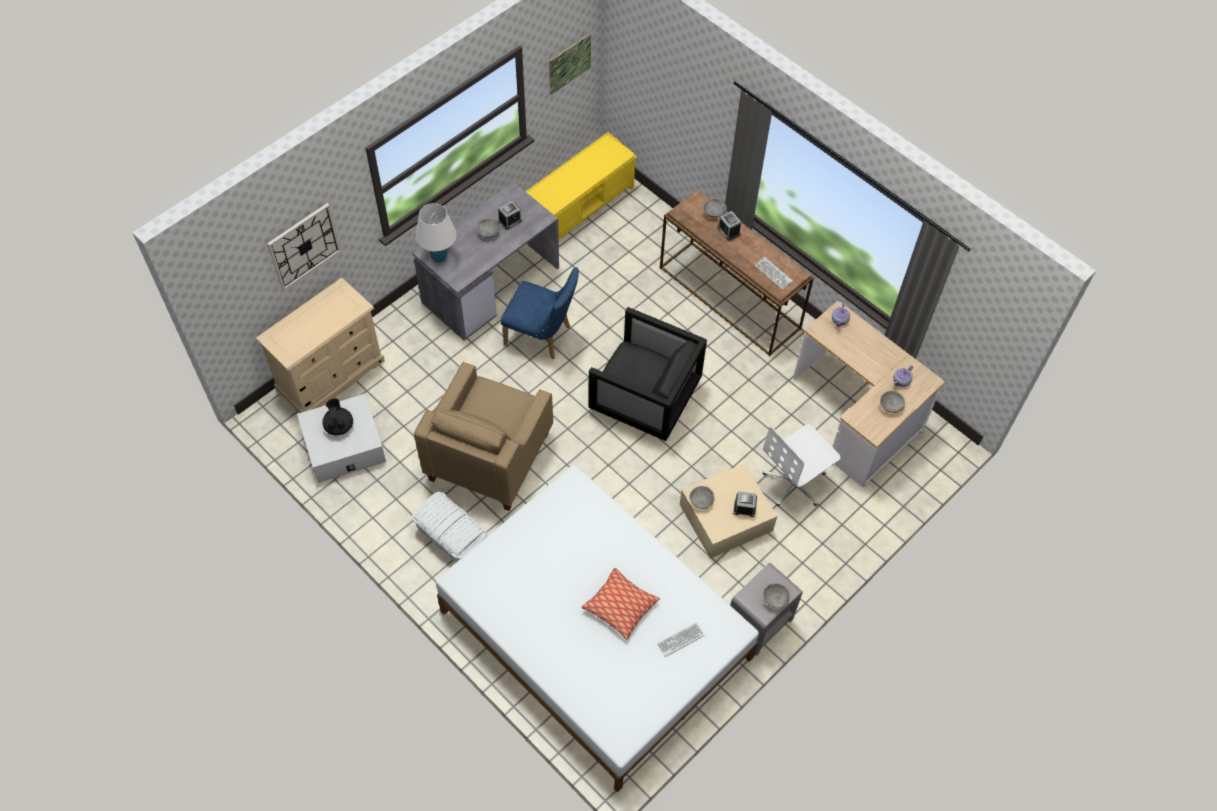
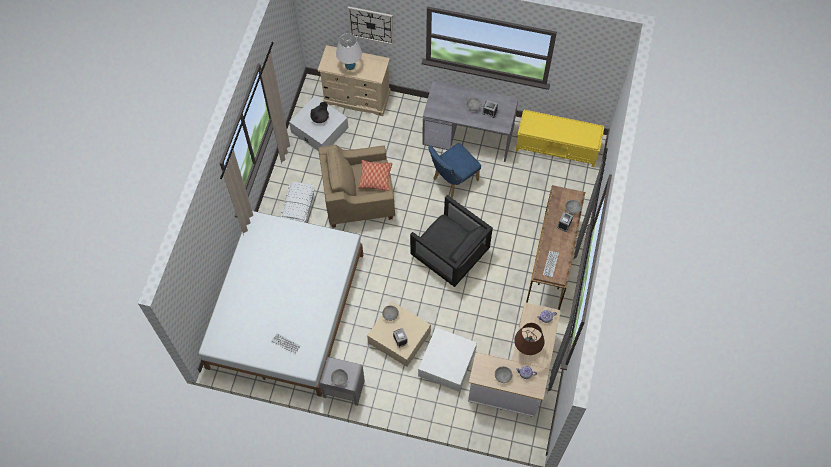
camera: 60 degrees right, 5 degrees up
(439, 256) = (439, 93): white table lamp -> white table lamp (350, 66)
(542, 337) = (452, 180): blue chair -> blue chair turned 60 degrees clockwise
(569, 64) = (594, 68): picture -> none
(620, 606) = (287, 304): pillow -> pillow (375, 178)
(644, 397) = (449, 253): black armchair -> black armchair turned 45 degrees counterclockwise
(795, 482) = (447, 362): white office chair -> white storage box
(869, 362) = (527, 349): none -> brown table lamp

